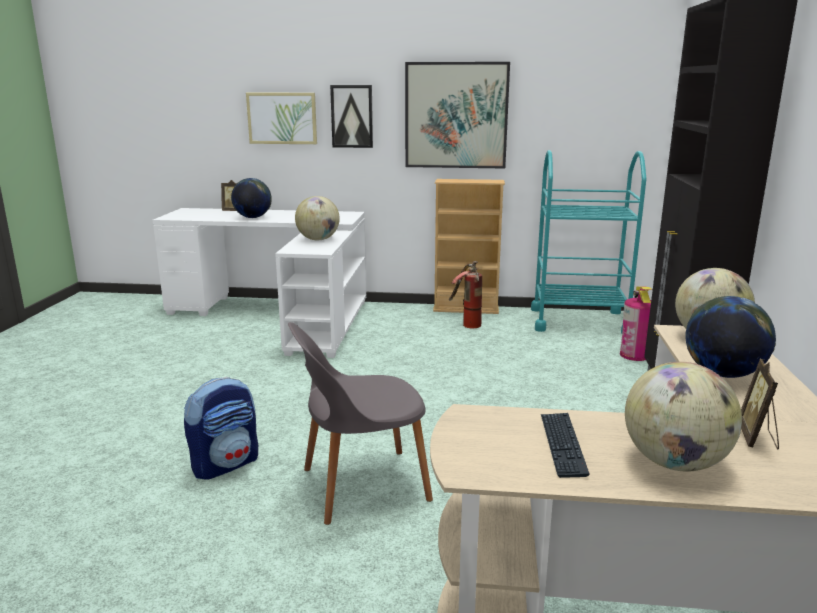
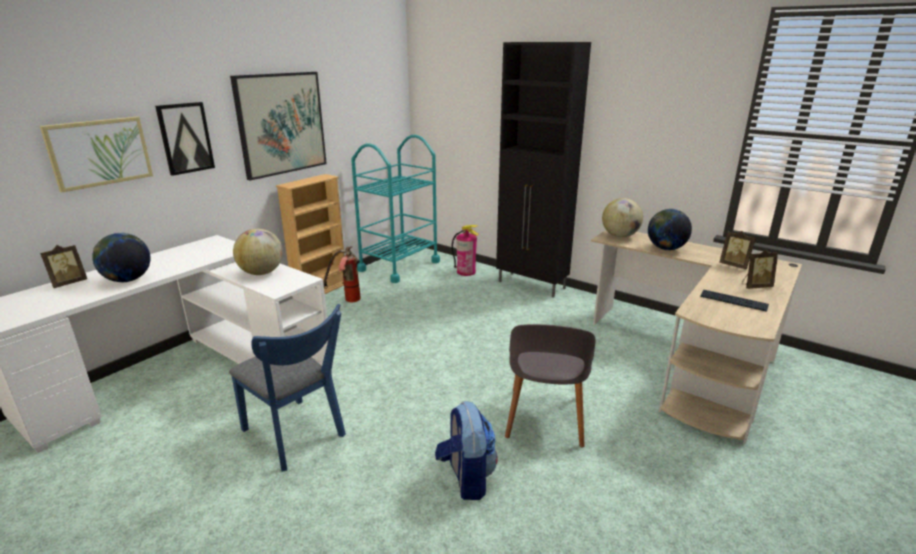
camera: 60 degrees left, 5 degrees up
(234, 376) = (297, 436): none -> blue chair
(675, 463) = (755, 286): globe -> picture frame

